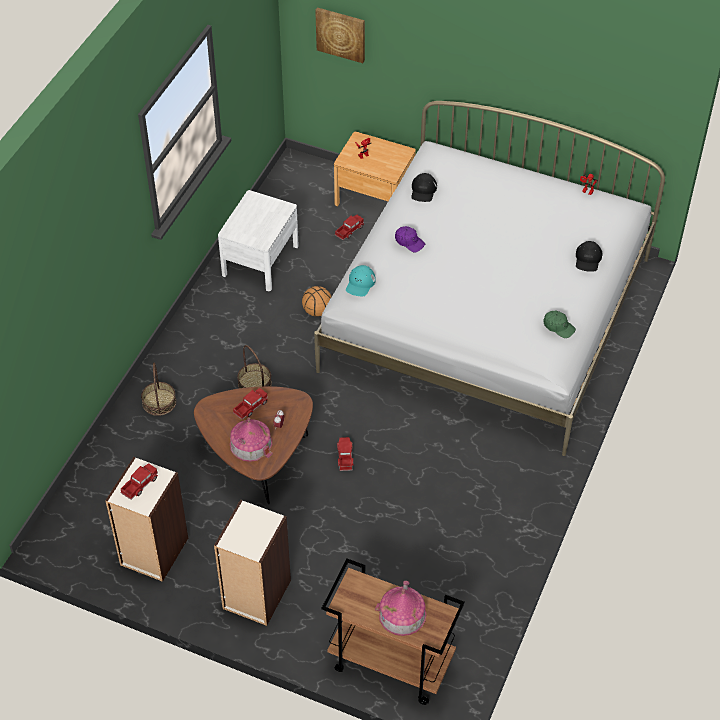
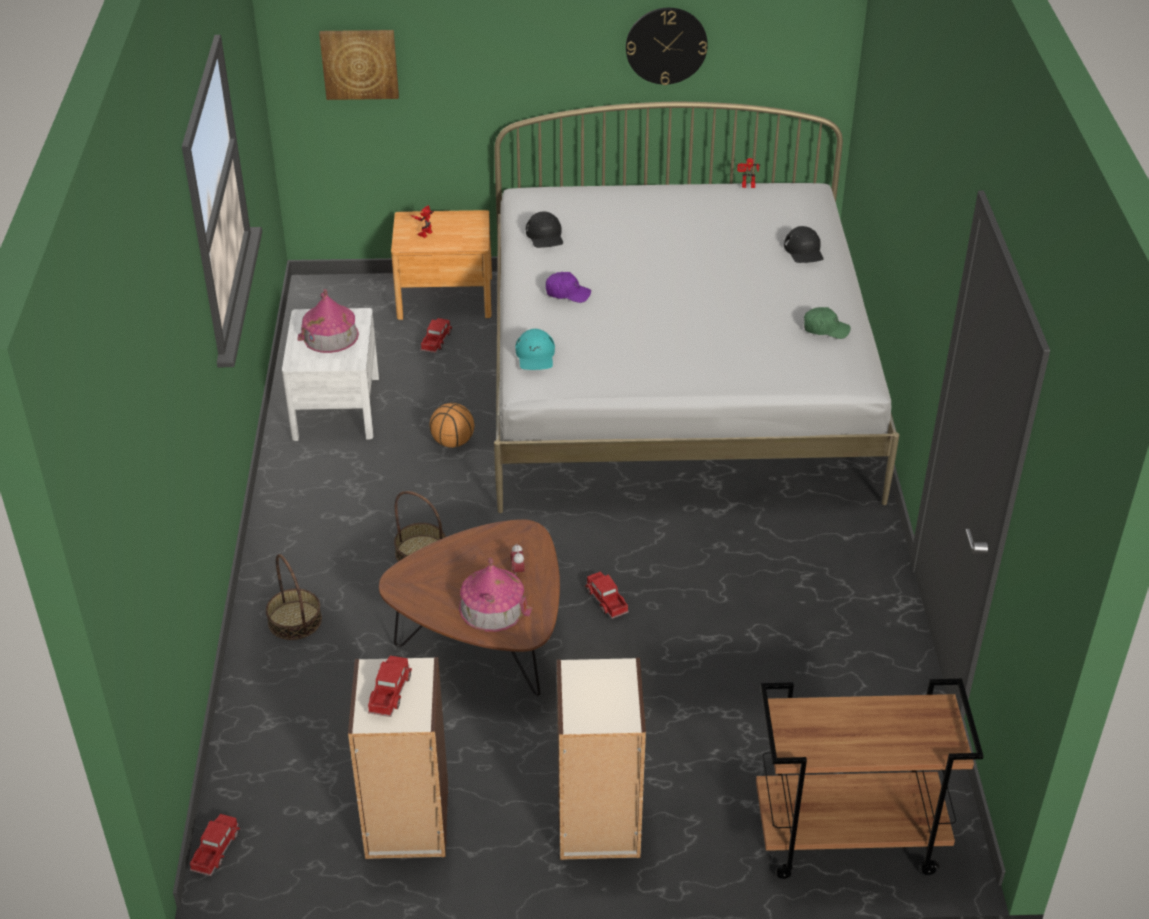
camera: 25 degrees left, 10 degrees down
(251, 407) = (461, 561): toy truck -> toy truck (216, 850)
(402, 614) = (884, 730): toy house -> toy house (330, 335)
(547, 82) = (666, 45): none -> wall clock

